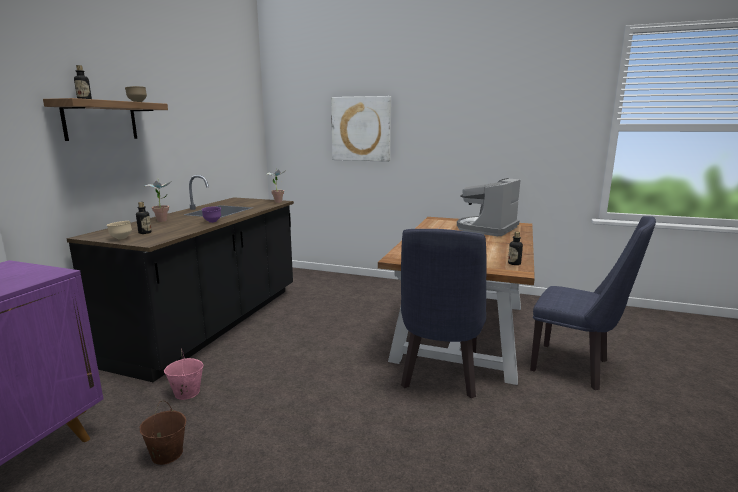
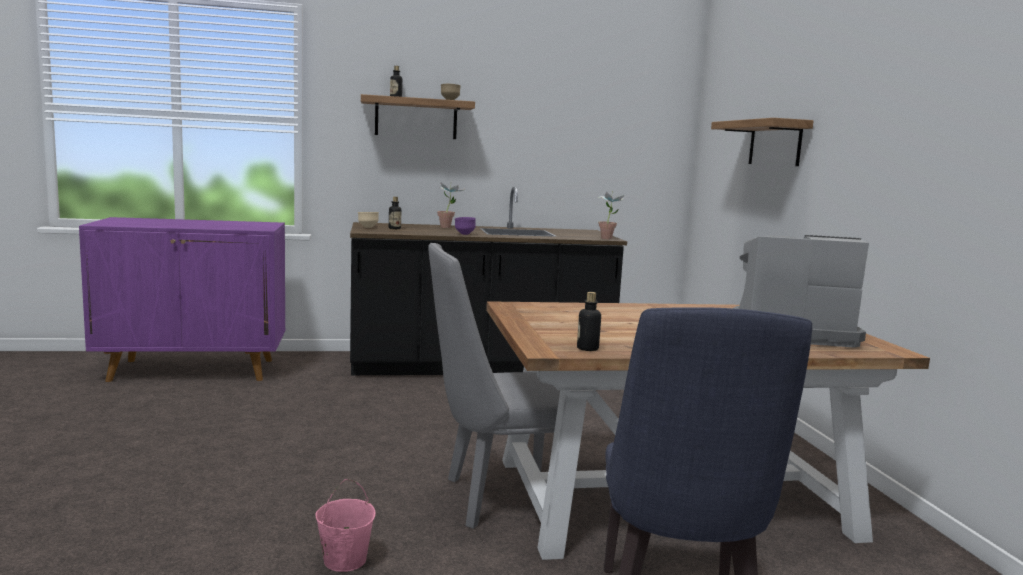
camera: 60 degrees right, 5 degrees down
(166, 454) = (256, 407): brown bucket -> none
(186, 393) = (345, 390): pink bucket -> pink bucket (344, 560)
(361, 129) = (775, 143): picture -> shelf
(440, 379) = (493, 499): blue chair -> grey chair

